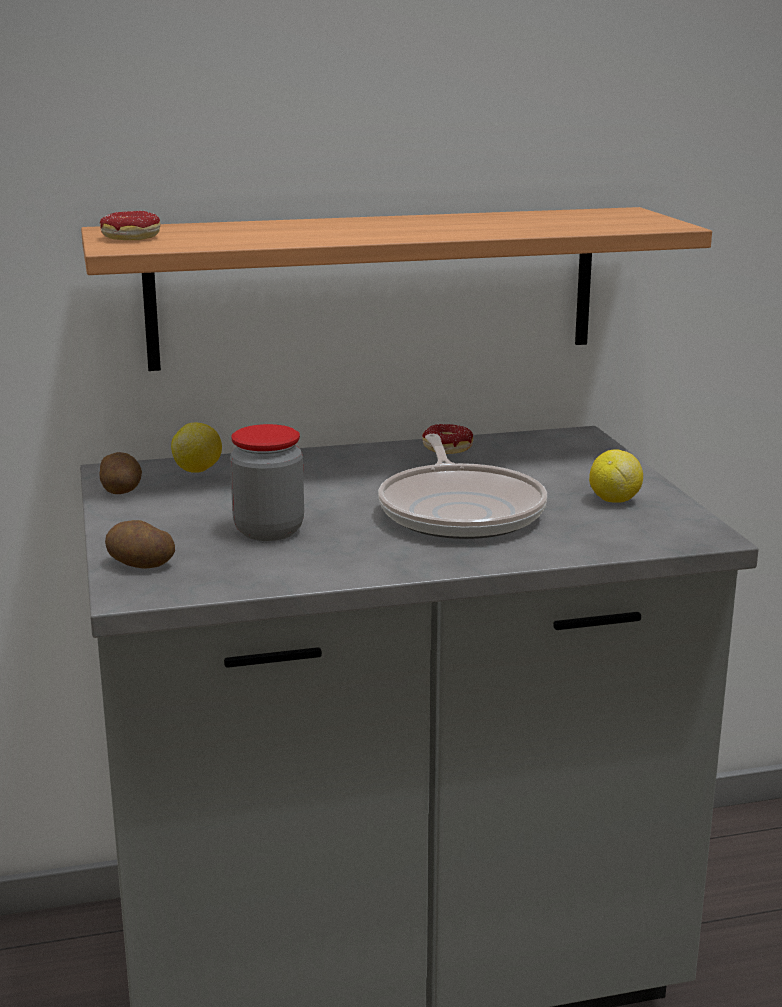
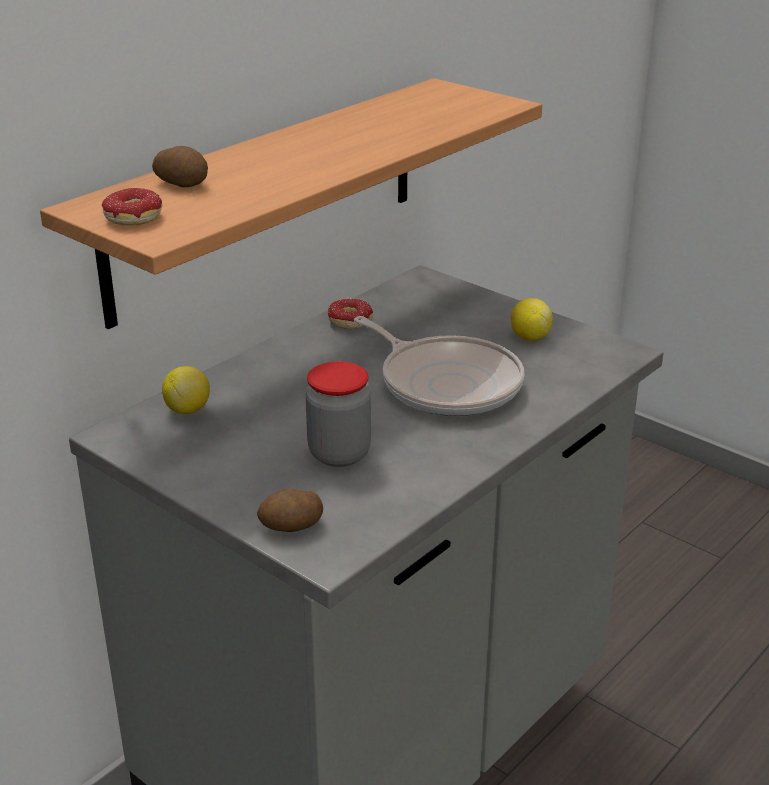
camera: 35 degrees left, 10 degrees up
(121, 490) = (155, 454): potato -> potato (183, 183)

